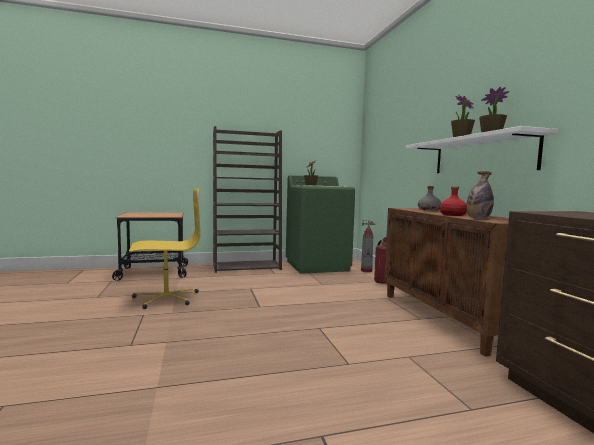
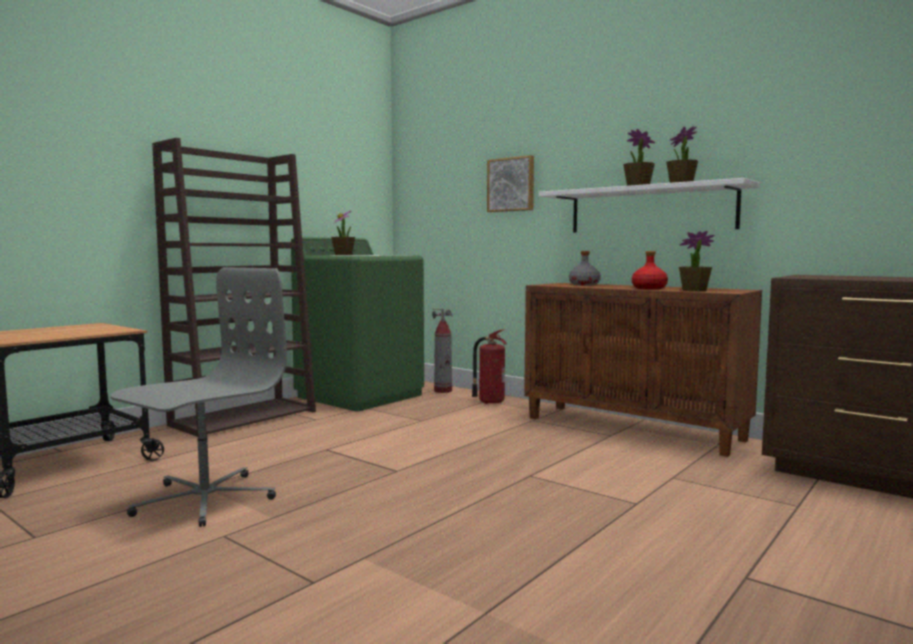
camera: 35 degrees left, 0 degrees up
(166, 298) = (203, 499): yellow office chair -> grey office chair
(409, 141) = (511, 184): none -> picture
(478, 218) = (694, 290): bottle -> potted plant

